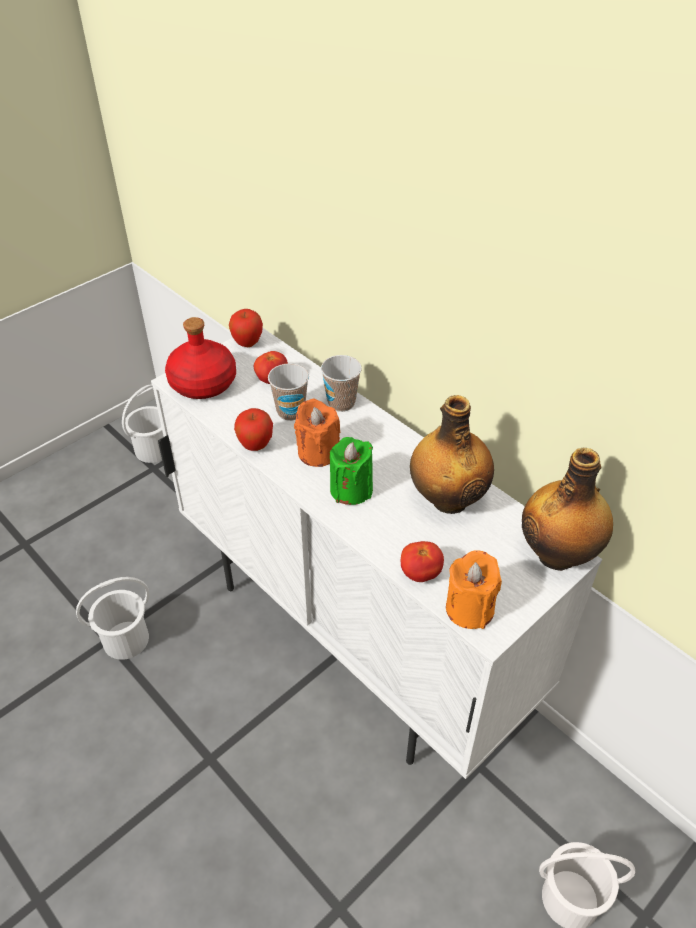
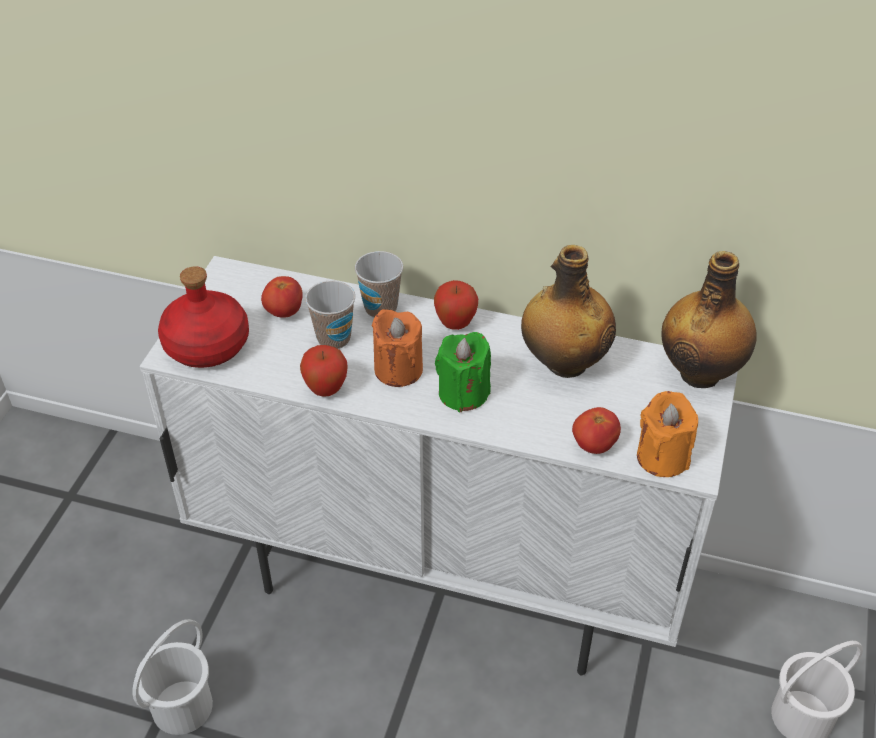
camera: 30 degrees left, 0 degrees up
(154, 450) = (54, 473): white bucket -> none
(247, 343) = (221, 282): apple -> apple (455, 324)

